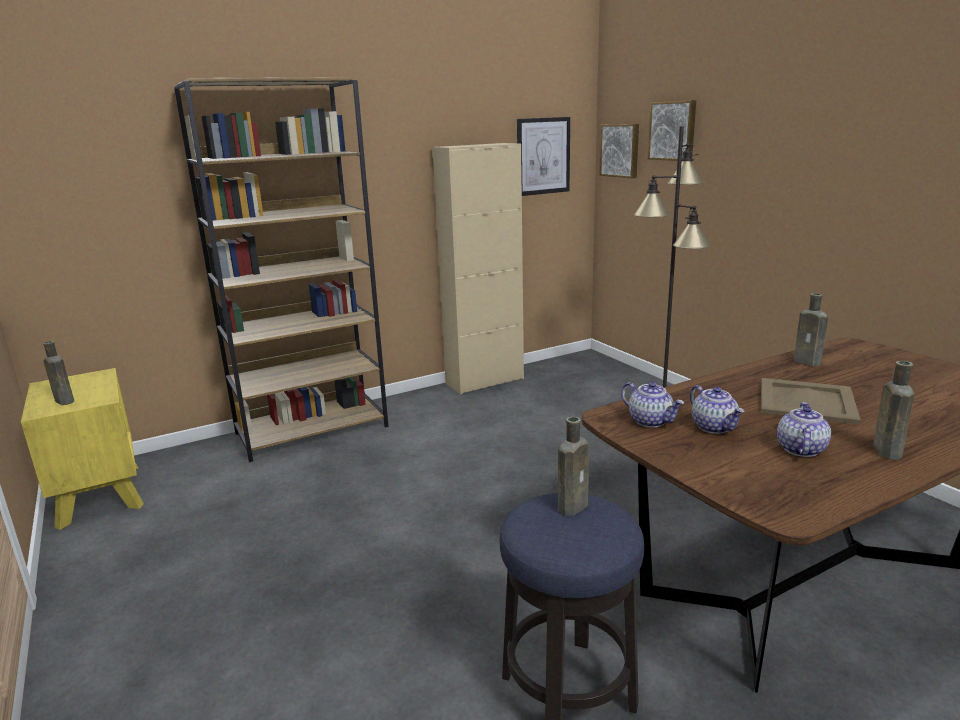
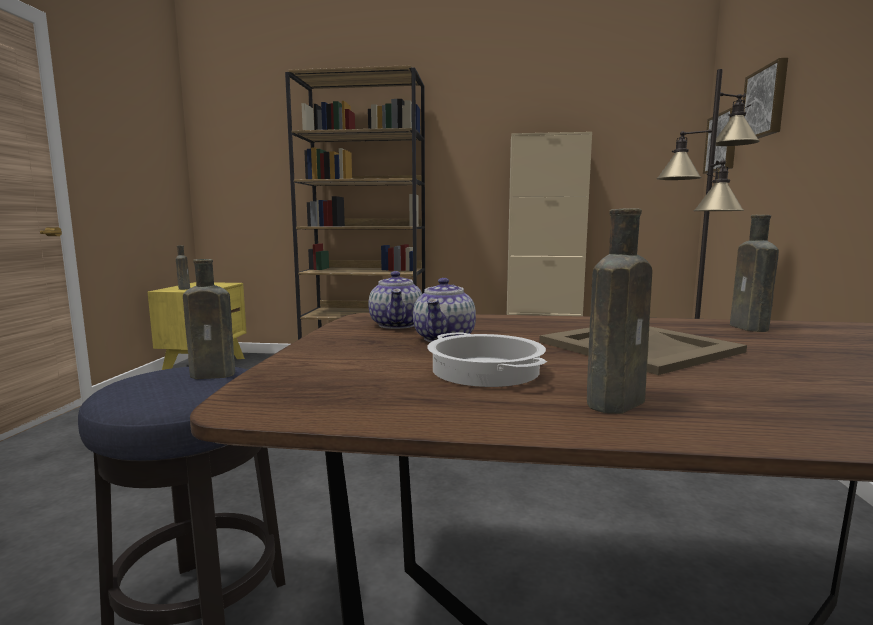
camera: 35 degrees right, 10 degrees down
(543, 156) = (635, 153): picture -> none
(800, 449) = (484, 371): teapot -> cooking pot

